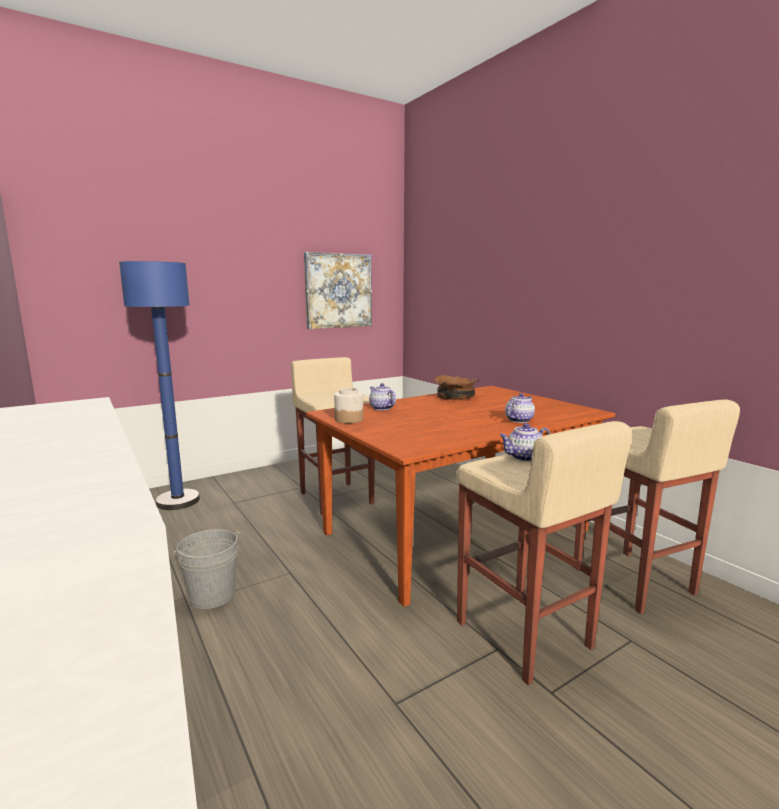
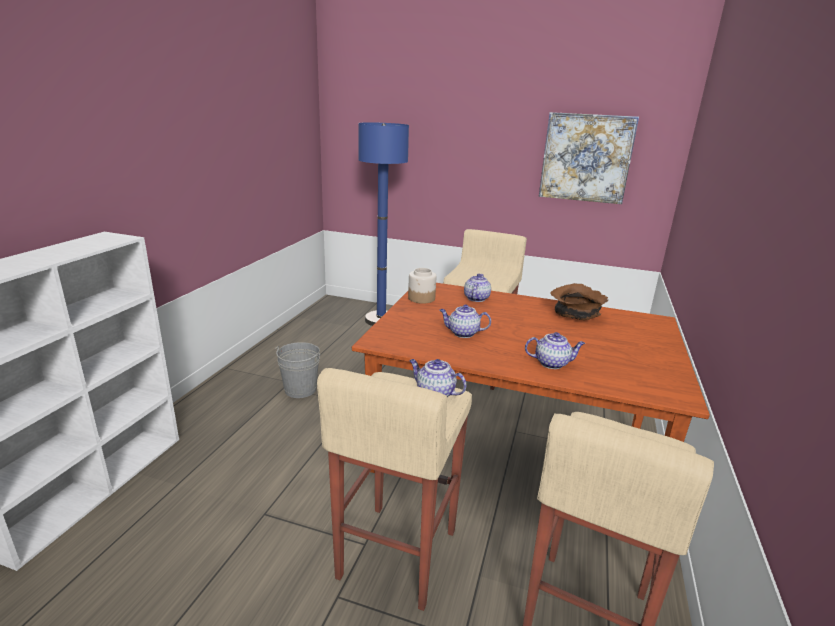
camera: 50 degrees right, 10 degrees up
(438, 426) = (462, 333): none -> teapot

